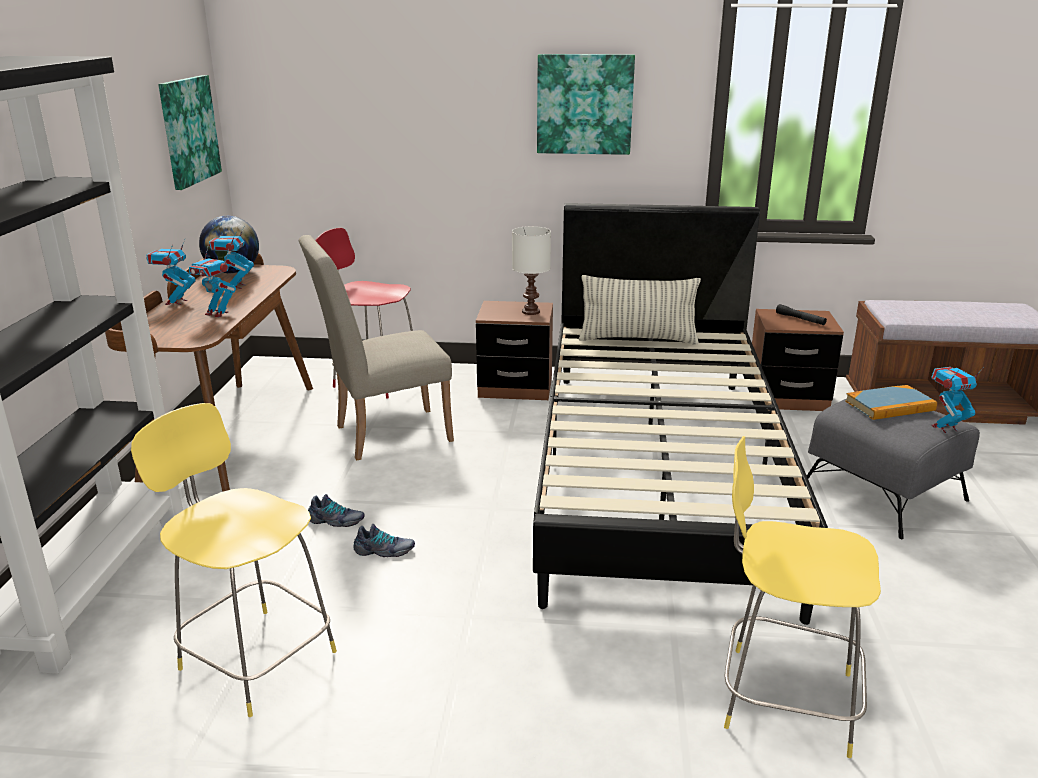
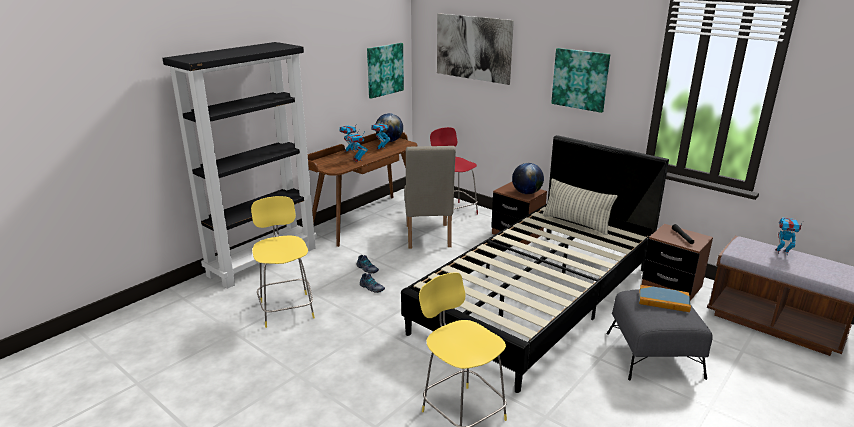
camera: 35 degrees right, 0 degrees up
(364, 72) = (473, 48): none -> picture
(384, 434) = (427, 238): beige chair -> beige chair turned 105 degrees counterclockwise
(530, 312) = (526, 193): white table lamp -> globe
(945, 428) = (678, 323): toy robot -> toy robot (782, 252)

